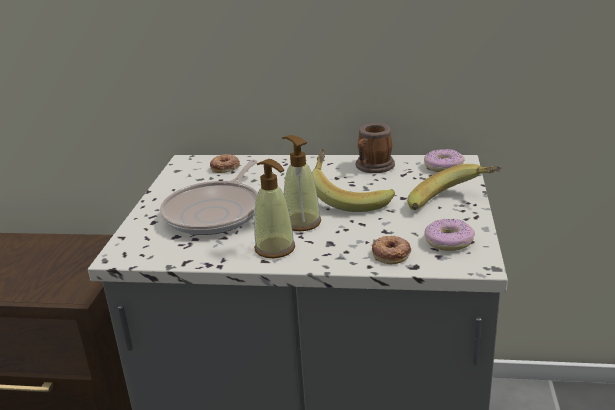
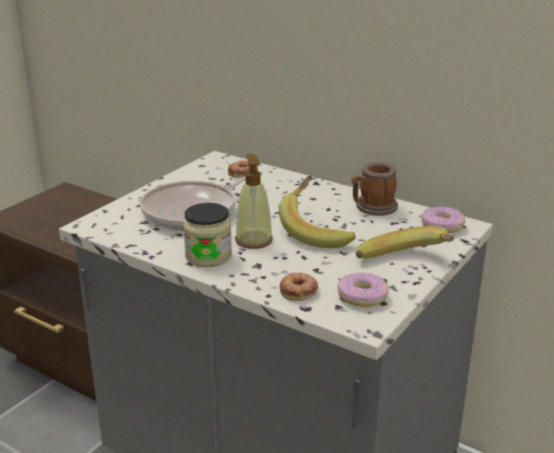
camera: 25 degrees right, 0 degrees up
(275, 248) = (208, 256): soap dispenser -> jar

